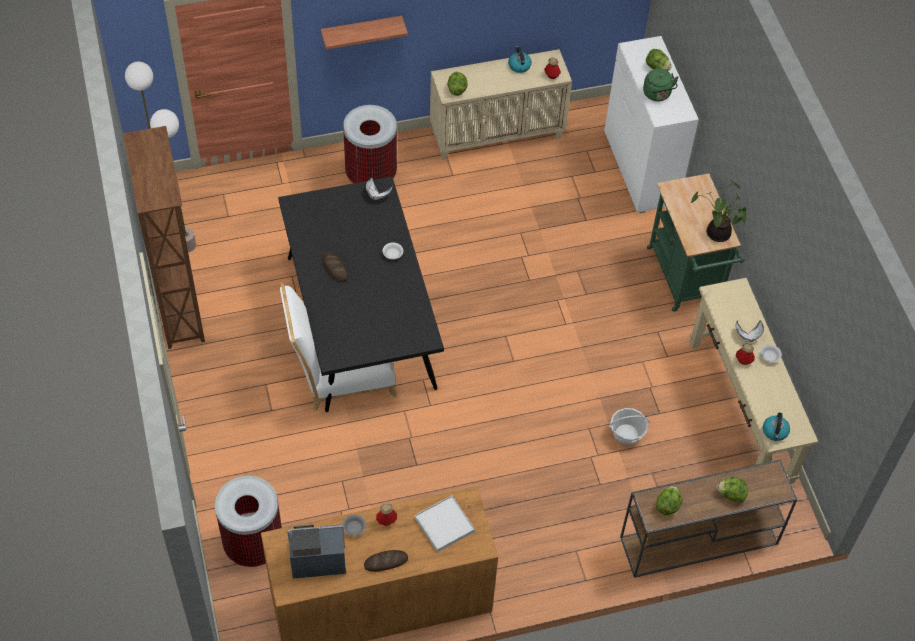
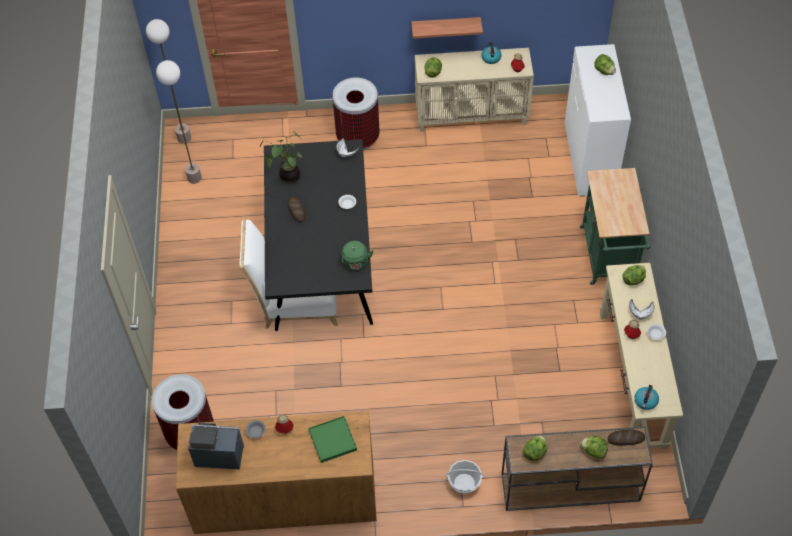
camera: 15 degrees right, 0 degrees up
(180, 309) = (177, 229): brown bookcase -> none
(361, 32) = (353, 14): shelf -> shelf (445, 27)
(386, 562) = (275, 465): bread -> bread (626, 439)
(444, 524) = (333, 440): white tray -> green tray
(626, 434) = (526, 385): basket -> basket (464, 483)
(657, 94) = (599, 94): green kettle -> green kettle (355, 263)
(716, 233) = (629, 221): potted plant -> potted plant (288, 176)
(732, 299) = (633, 279): none -> lettuce

